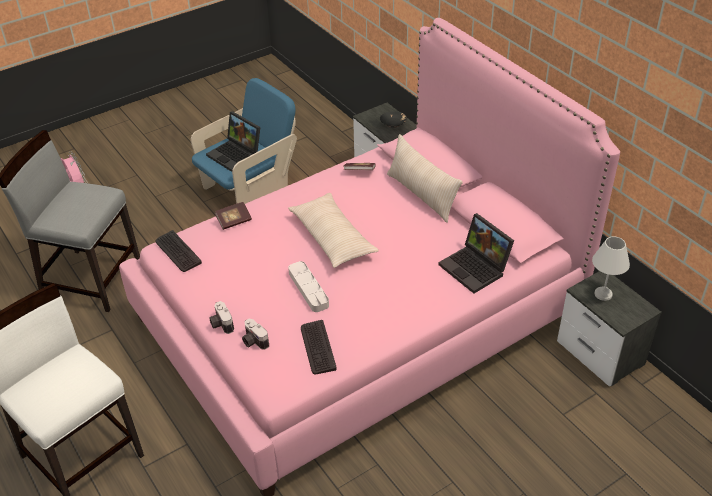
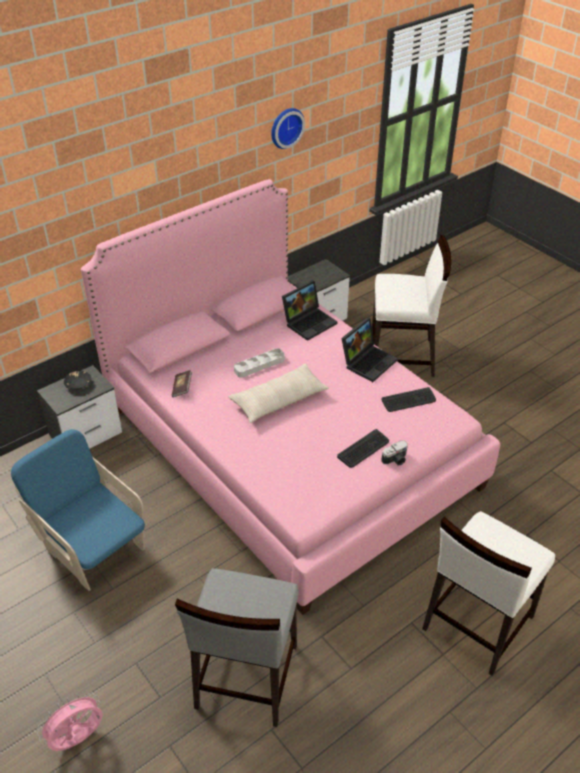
camera: 95 degrees left, 0 degrees up
(178, 252) = (307, 504): keyboard -> keyboard (363, 449)
(234, 221) = (258, 468): book -> none
(236, 155) = (93, 519): laptop -> laptop (368, 361)
(254, 341) = (411, 437): camera -> none
(308, 289) = (345, 410): grey tray -> grey tray (259, 365)
(421, 195) = (218, 350): beige pillow -> none
(528, 445) = (402, 356): none -> white chair
(602, 293) = (311, 280): white table lamp -> none
(657, 84) = (285, 127): none -> wall clock

